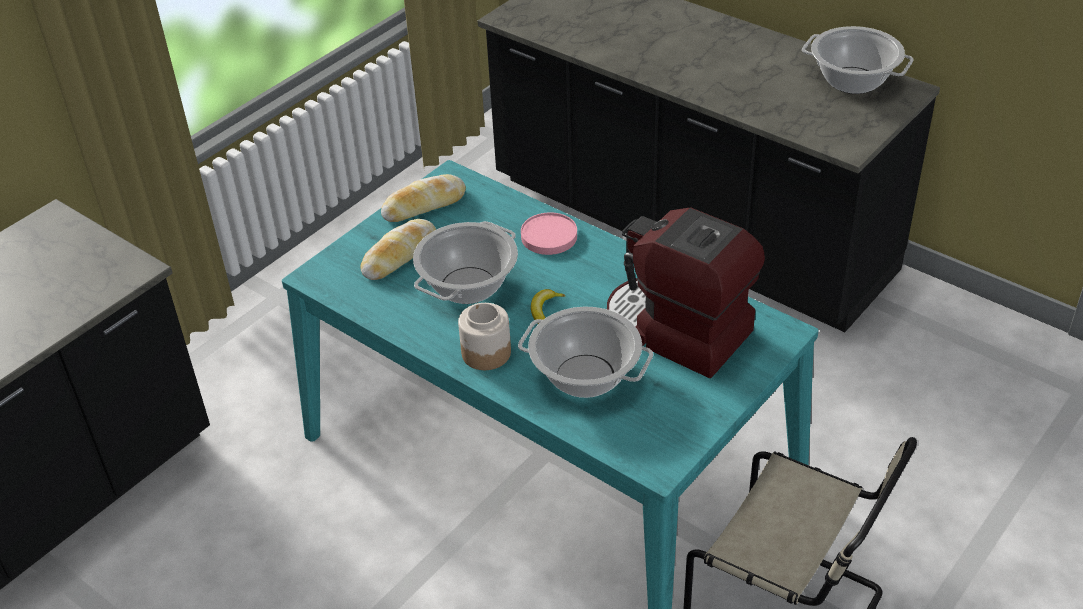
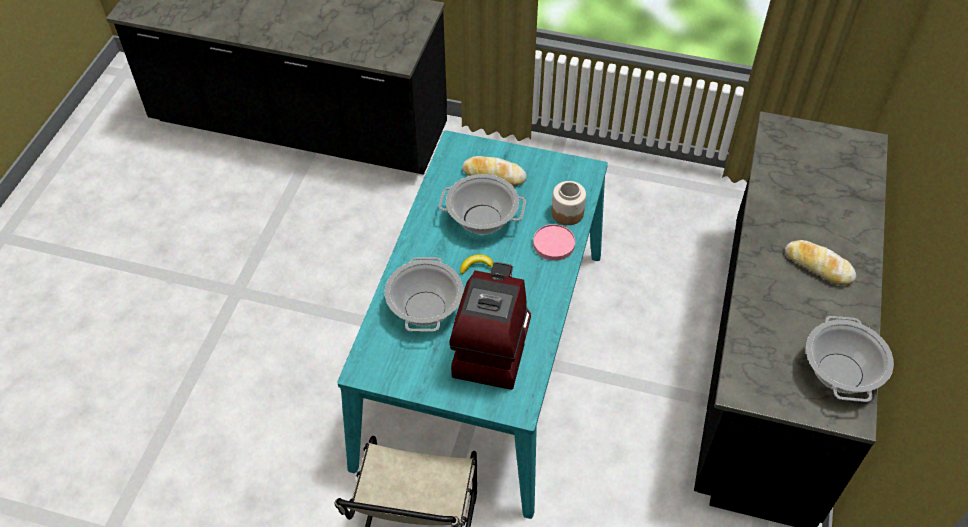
camera: 65 degrees right, 10 degrees up
(424, 205) = (550, 168): bread -> bread (818, 266)
(486, 353) = (424, 250): jar -> jar (567, 213)

